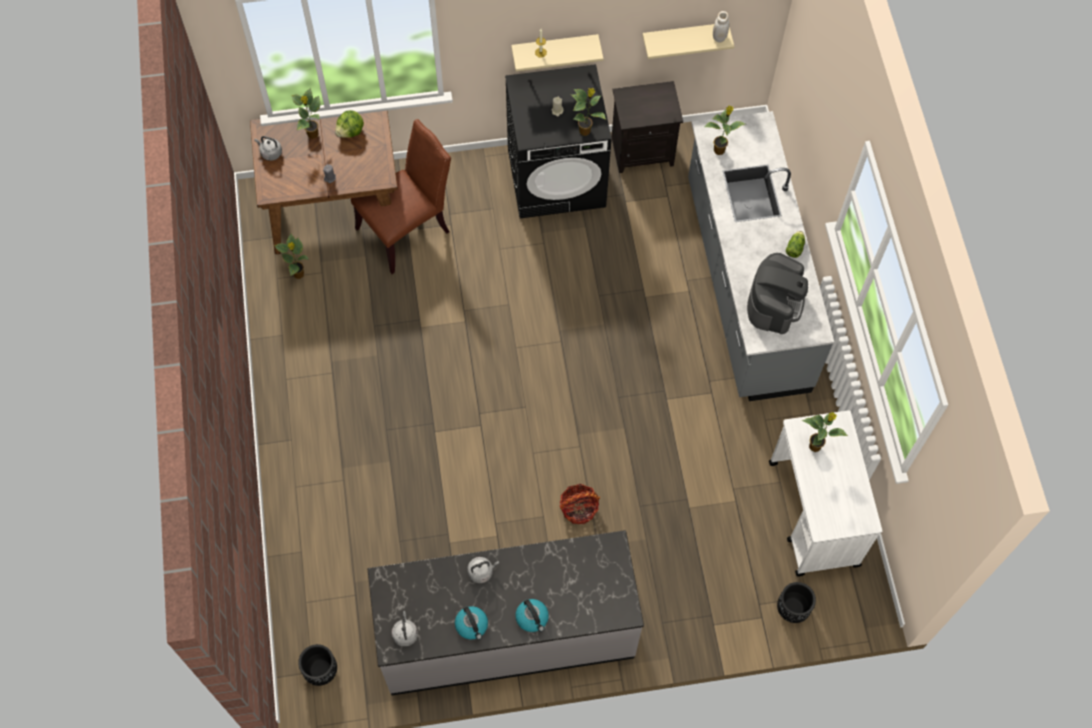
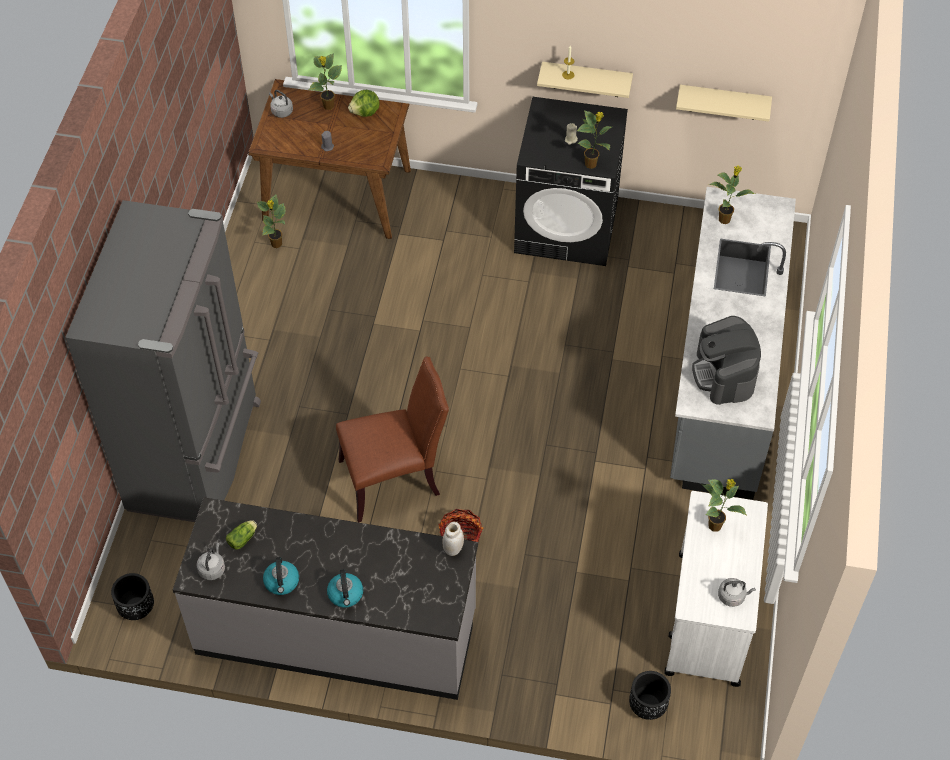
camera: 20 degrees right, 10 degrees down
(315, 506) = (199, 455): none -> grey fridge
(407, 229) = (398, 233): brown chair -> brown chair (394, 478)
(482, 572) = (314, 535): grey kettle -> grey kettle (733, 596)
(643, 150) = (665, 225): black nightstand -> none
(719, 37) = (757, 107): white jar -> white jar (453, 549)
(774, 303) = (724, 374): coffee machine -> coffee machine turned 135 degrees clockwise
(795, 247) = (768, 329): lettuce -> lettuce (243, 538)

